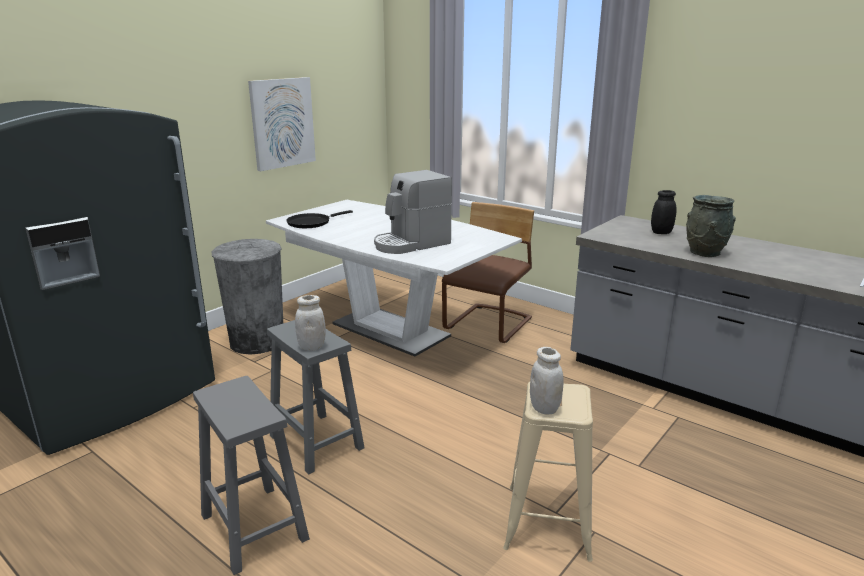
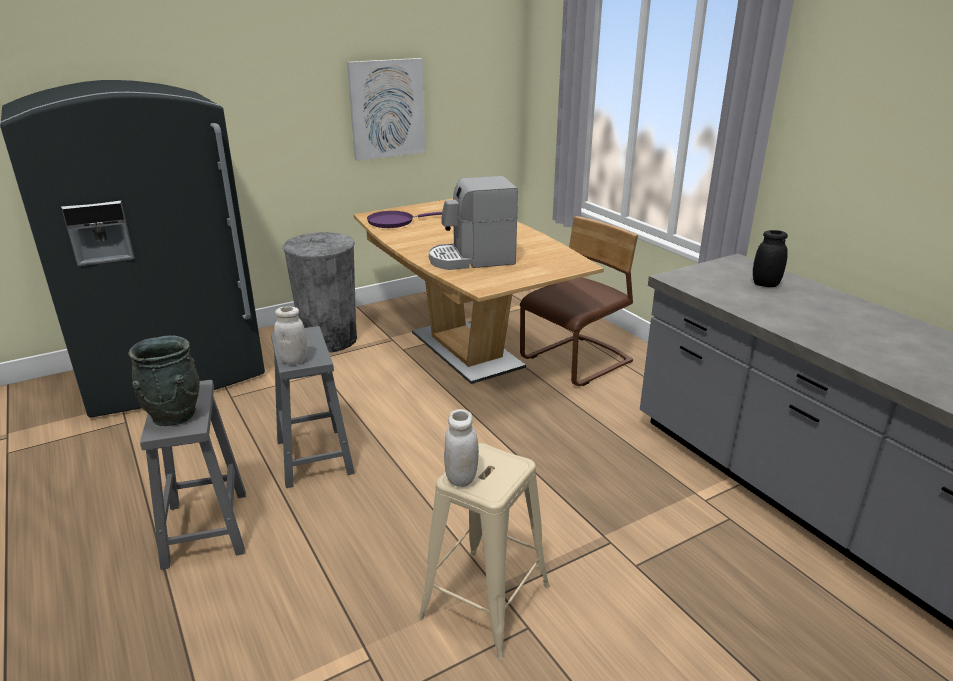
camera: 20 degrees right, 5 degrees up
(311, 223) = (394, 222): black frying pan -> purple frying pan
(390, 330) = (466, 350): white dining table -> brown dining table
(705, 252) = (795, 320): grey vase -> grey vase (174, 415)

